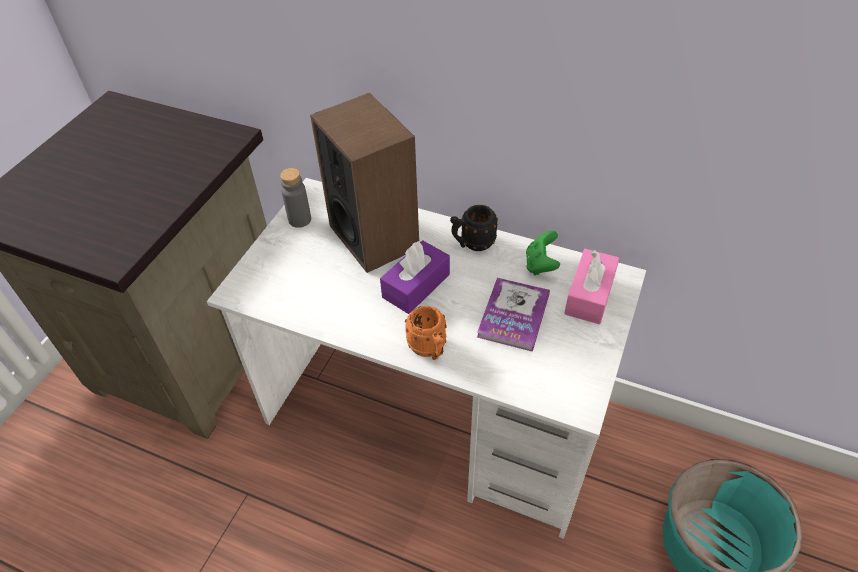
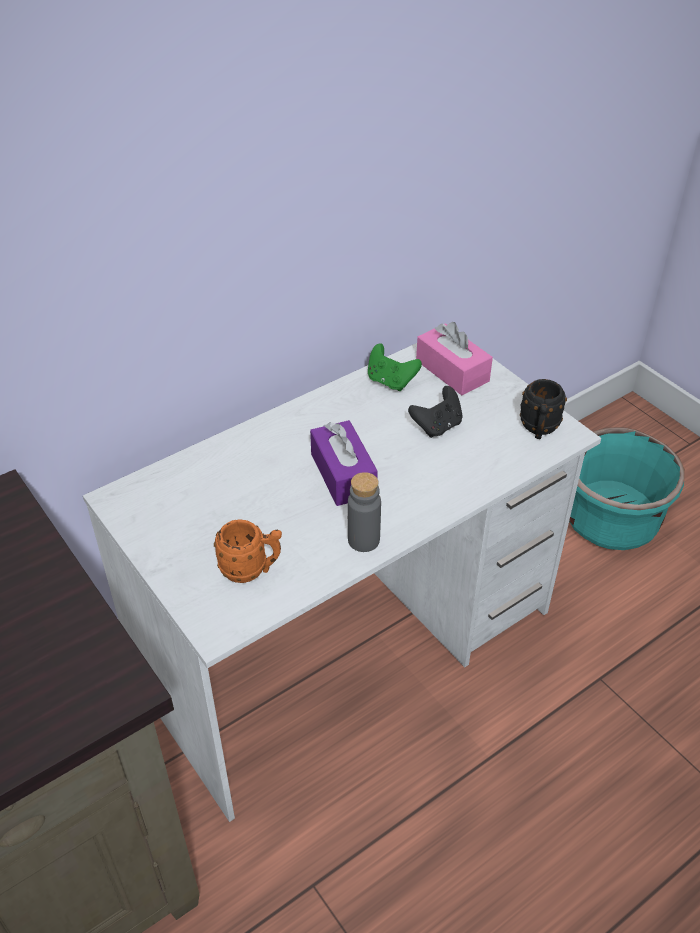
camera: 60 degrees left, 5 degrees down
(300, 219) = (152, 527): grey bottle -> grey bottle (363, 540)
(374, 236) = (242, 476): speaker -> none
(429, 350) = (434, 500): orange mug -> orange mug (251, 569)
(472, 243) = (322, 411): black mug -> black mug (538, 430)
(513, 315) = (437, 426): book -> black game controller

